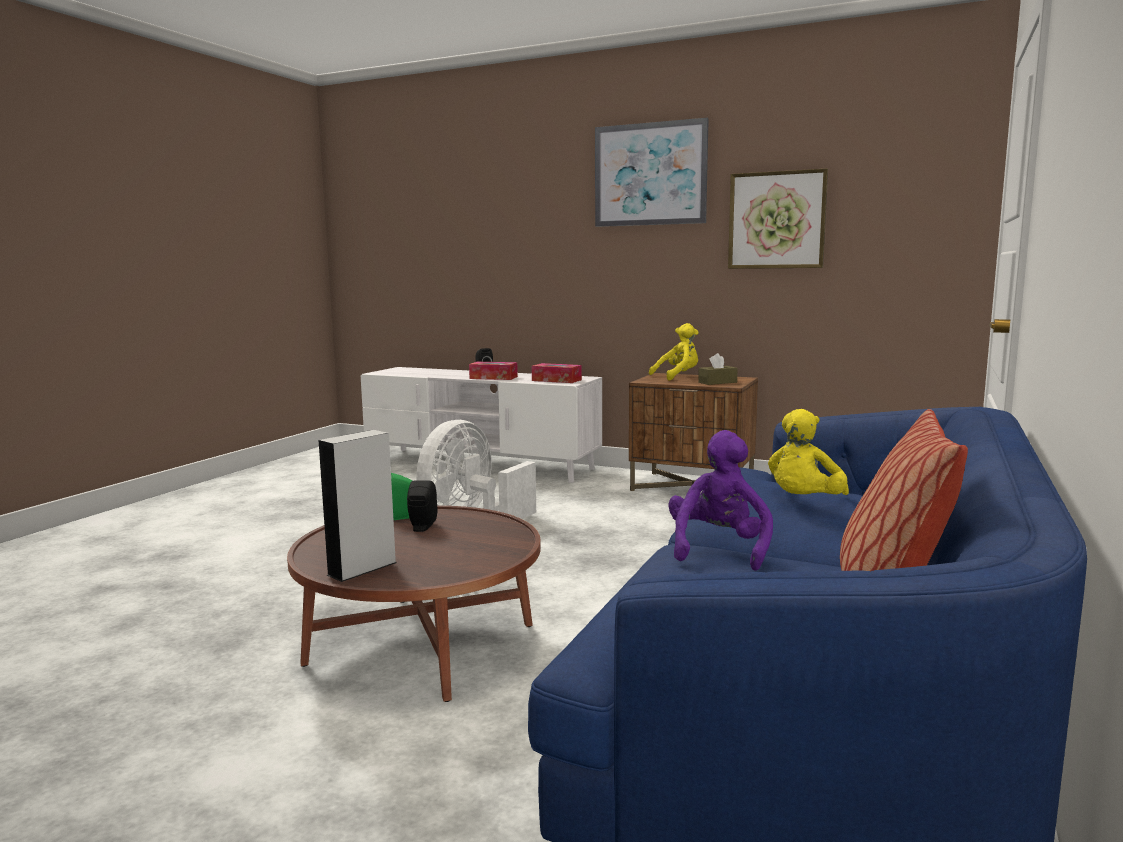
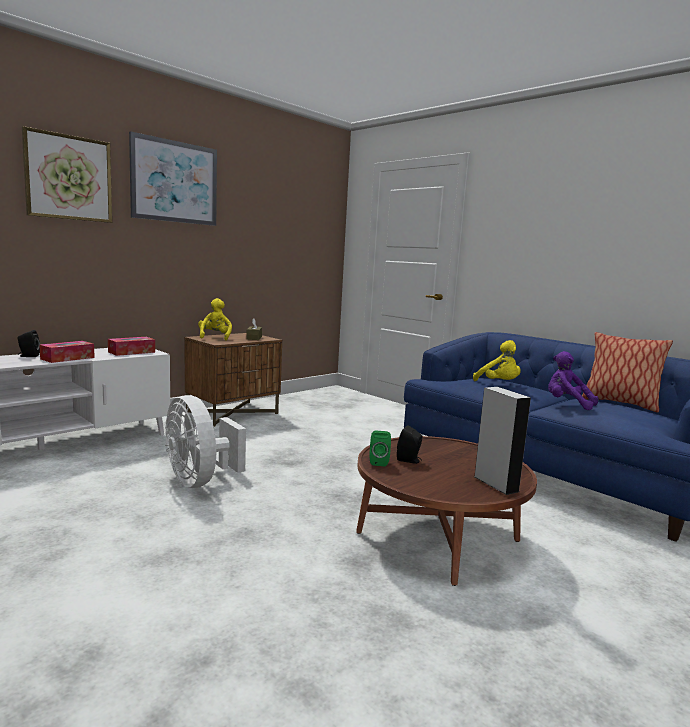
camera: 70 degrees left, 0 degrees up
(776, 220) = (255, 229): picture -> picture (69, 178)

